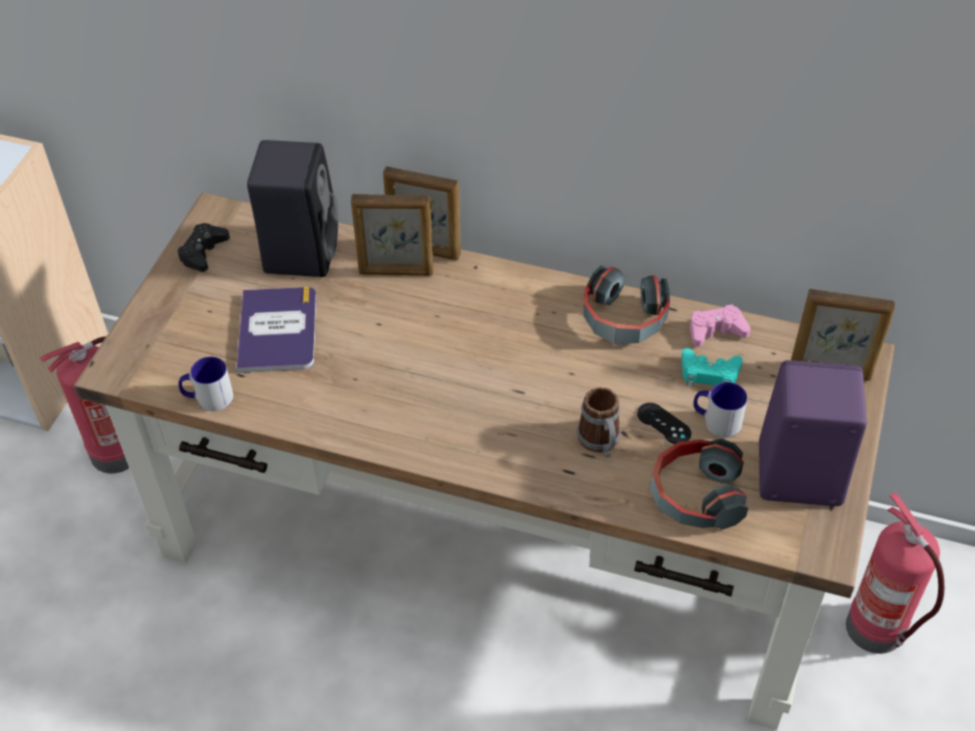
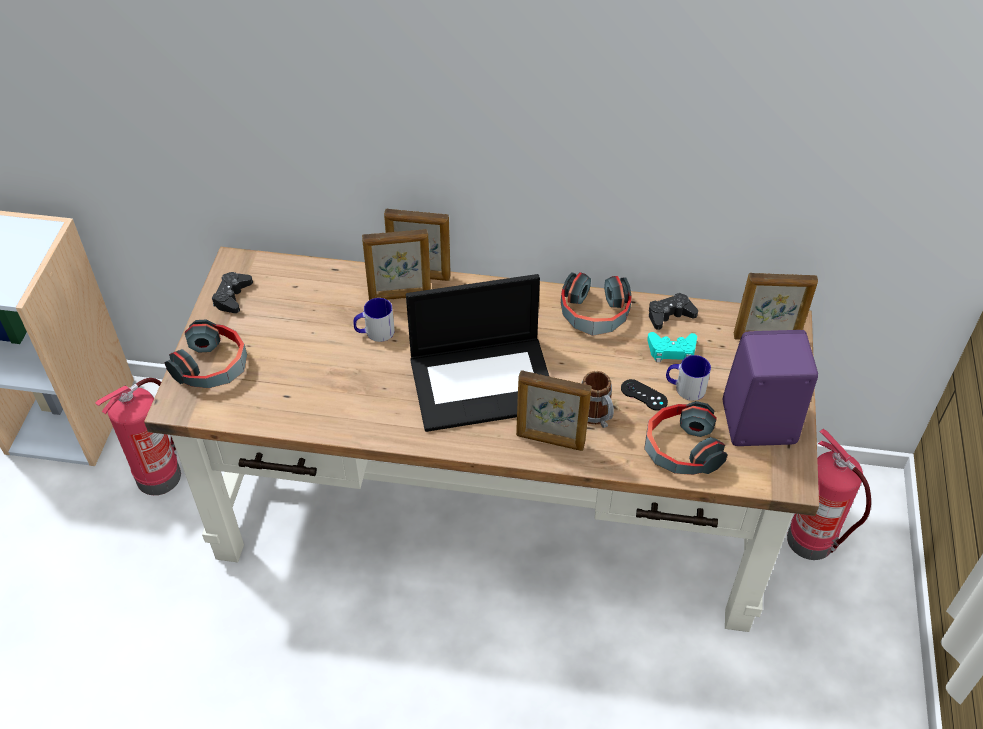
camera: 10 degrees left, 0 degrees up
(164, 330) = (213, 366): none -> headphones
(208, 398) = (263, 418): mug -> mug (374, 332)
(278, 330) = (310, 355): book -> none
(301, 249) = (315, 285): black speaker -> none
(474, 385) = (484, 382): none -> laptop
(538, 465) = (550, 440): none -> picture frame
(716, 331) = (670, 315): pink game controller -> black game controller

